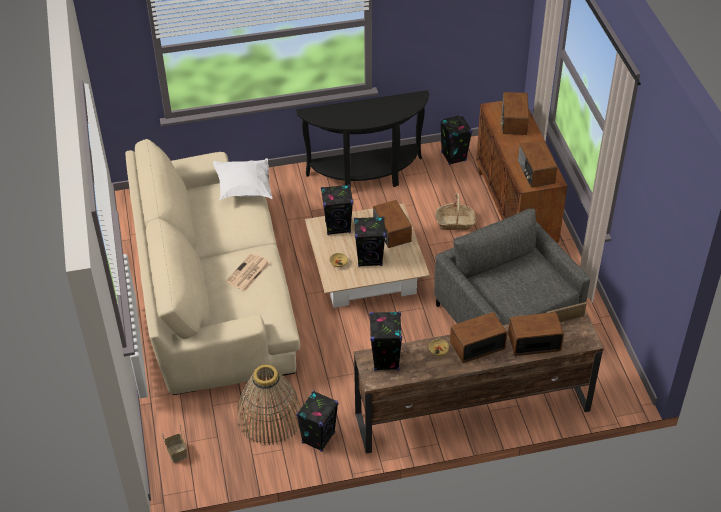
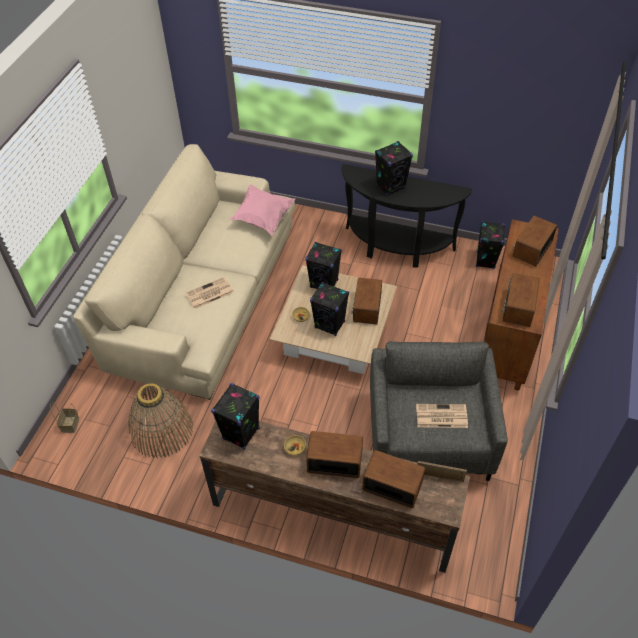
camera: 30 degrees right, 5 degrees up
(245, 190) = (263, 219): white pillow -> pink pillow
(318, 438) = (185, 469): black speaker -> black speaker (391, 186)
(455, 222) = (444, 322): basket -> none
(525, 285) = (440, 416): none -> newspaper

